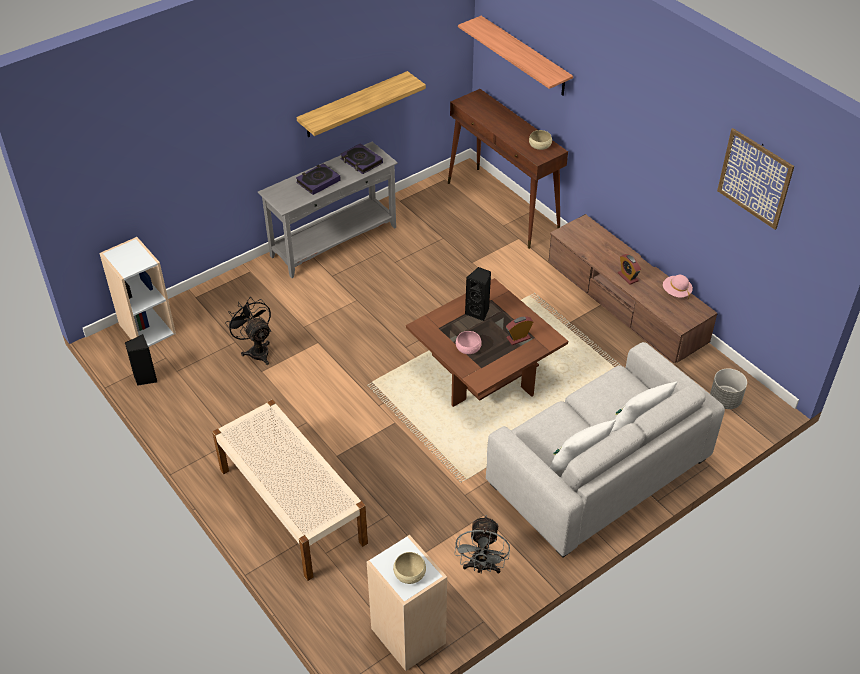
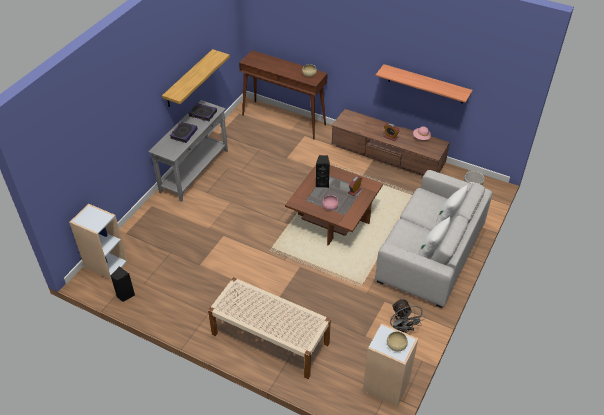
camera: 25 degrees left, 0 degrees up
(256, 350) = (187, 253): black fan -> none
(524, 56) = (284, 22): shelf -> shelf (426, 84)
(755, 177) = (467, 55): picture -> none

